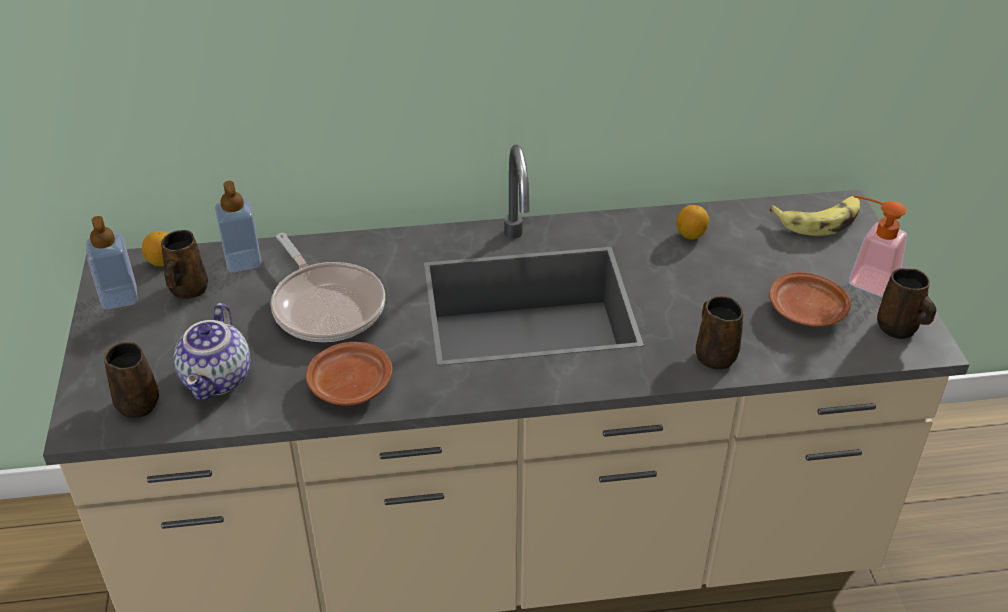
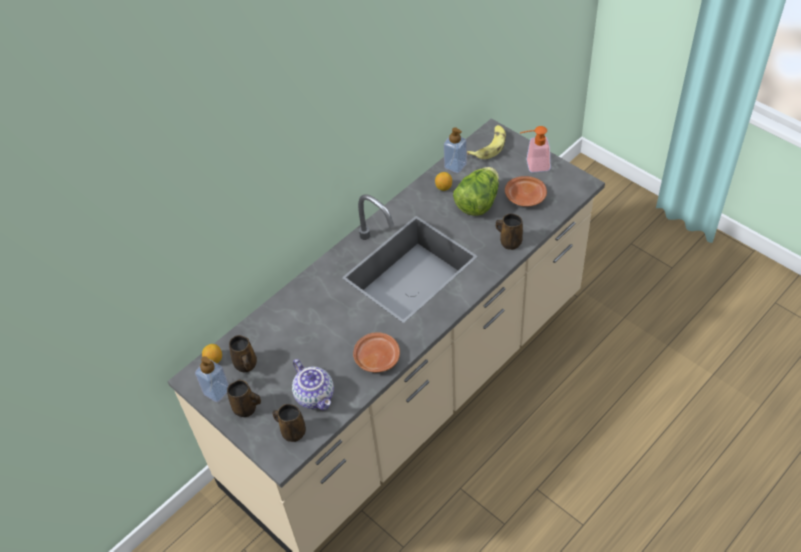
camera: 35 degrees left, 10 degrees up
(243, 261) = (254, 333): soap dispenser -> soap dispenser (455, 166)
(326, 305) = (322, 328): frying pan -> none
(721, 279) = (478, 202): none -> lettuce
(898, 329) = (566, 182): brown mug -> brown mug (246, 408)

